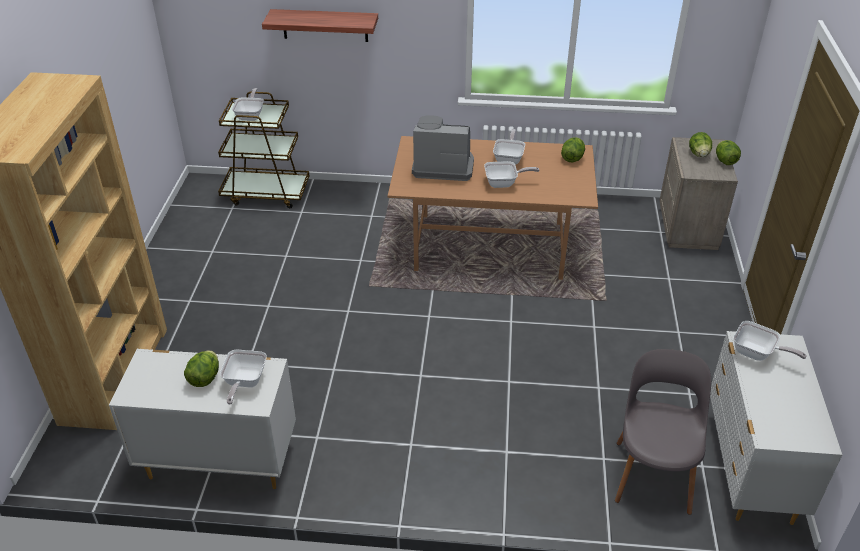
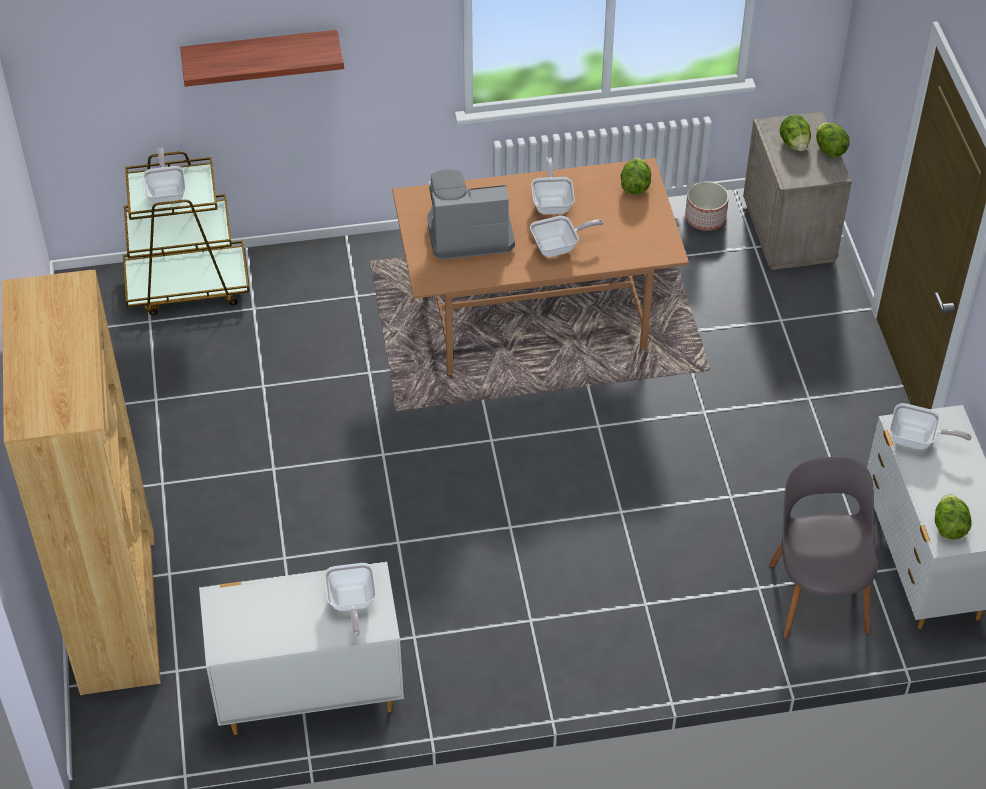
camera: 15 degrees left, 10 degrees up
(205, 378) = (302, 608): lettuce -> lettuce (949, 527)
(628, 210) = (705, 218): none -> planter

